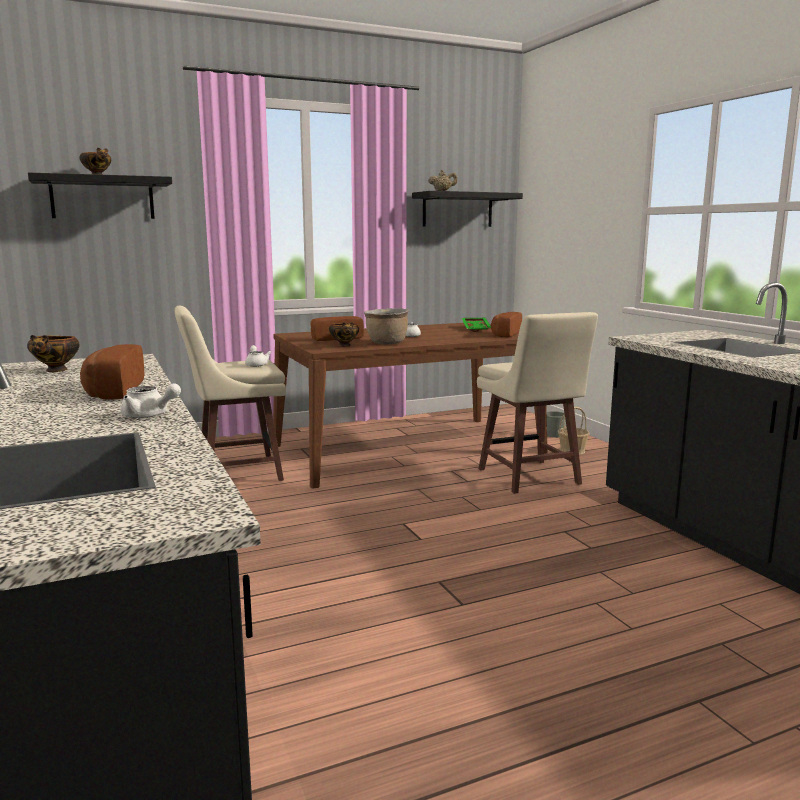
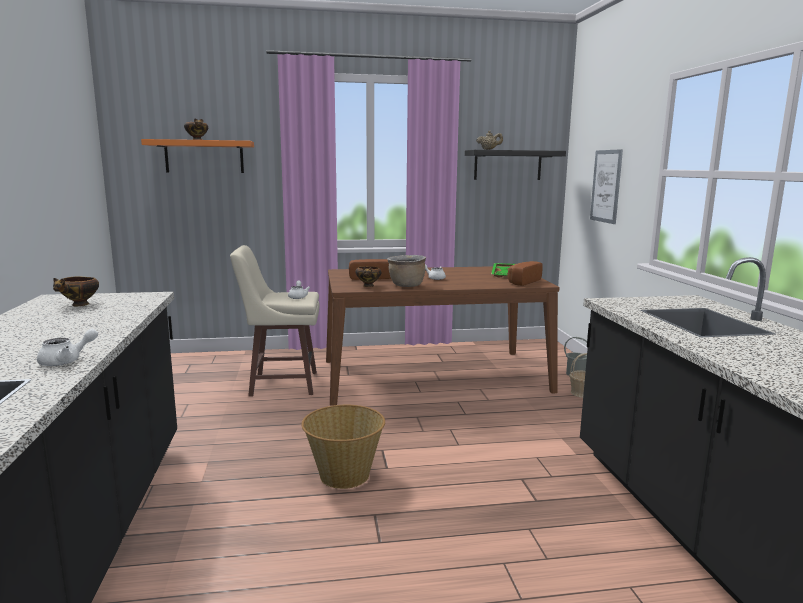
camera: 15 degrees right, 0 degrees up
(102, 198) = (204, 157): black shelf -> orange shelf
(111, 391) = (83, 330): bread -> none
(149, 416) = (66, 361): white teapot -> white teapot turned 75 degrees counterclockwise
(379, 550) = (344, 474): none -> basket
(529, 478) = (524, 417): beige stool -> none
(573, 229) = (606, 186): none -> picture

